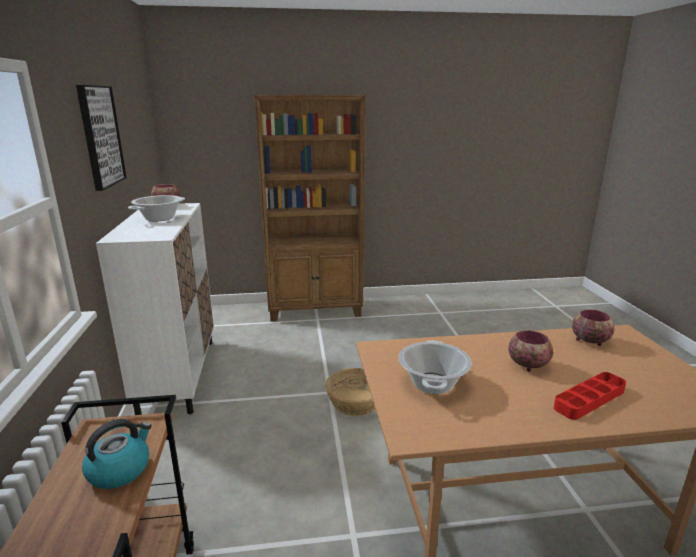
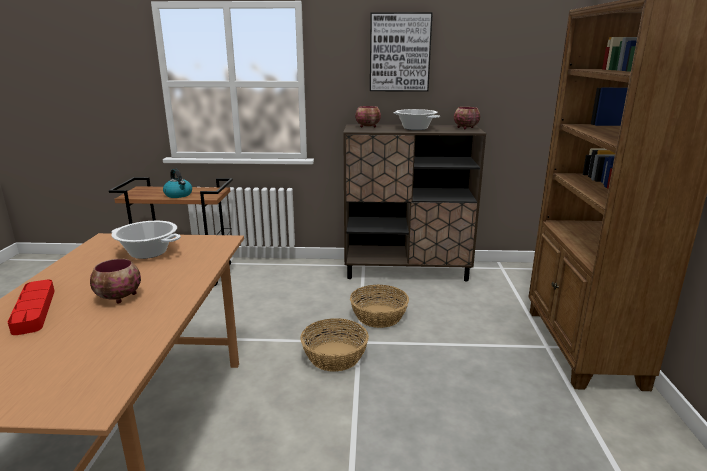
camera: 100 degrees right, 0 degrees up
(179, 375) = (407, 270): white cabinet -> brown cabinet
(282, 385) = (379, 316): none -> basket
(589, 341) = (111, 357): bowl -> bowl (368, 127)

